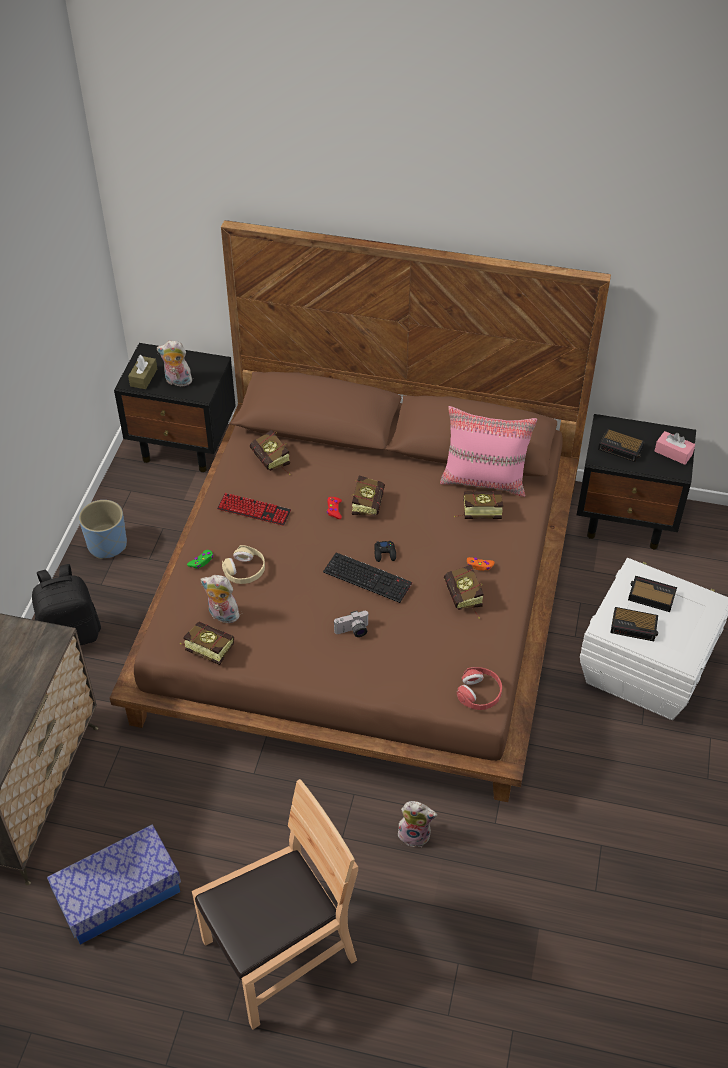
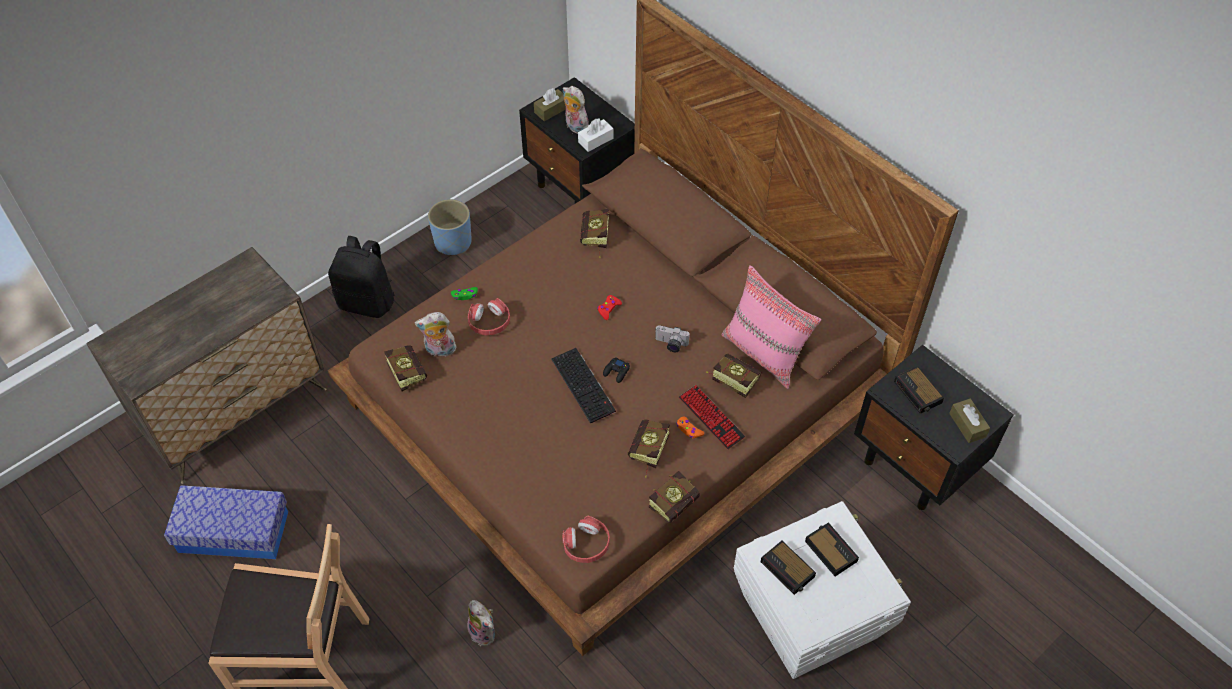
camera: 35 degrees right, 5 degrees up
(205, 384) = (595, 140): none -> white tissue box
(222, 616) = (440, 351): plush toy -> plush toy turned 60 degrees counterclockwise
(244, 570) = (489, 322): beige headphones -> red headphones
(254, 510) = (543, 273): keyboard -> keyboard (711, 417)
(353, 631) = (531, 426): camera -> camera (670, 344)
(368, 502) = (644, 318): book -> book (677, 502)
(673, 453) = (967, 425): pink tissue box -> brown tissue box

